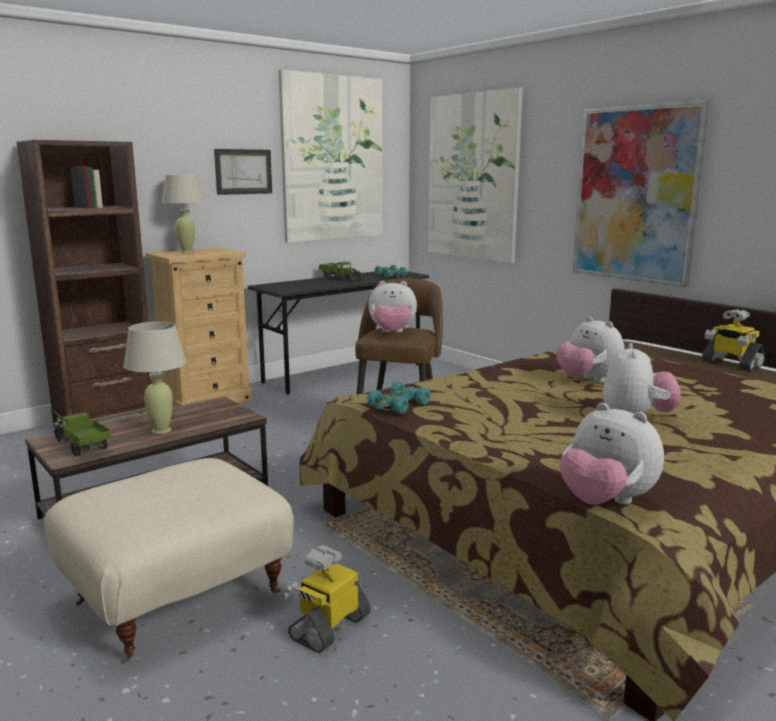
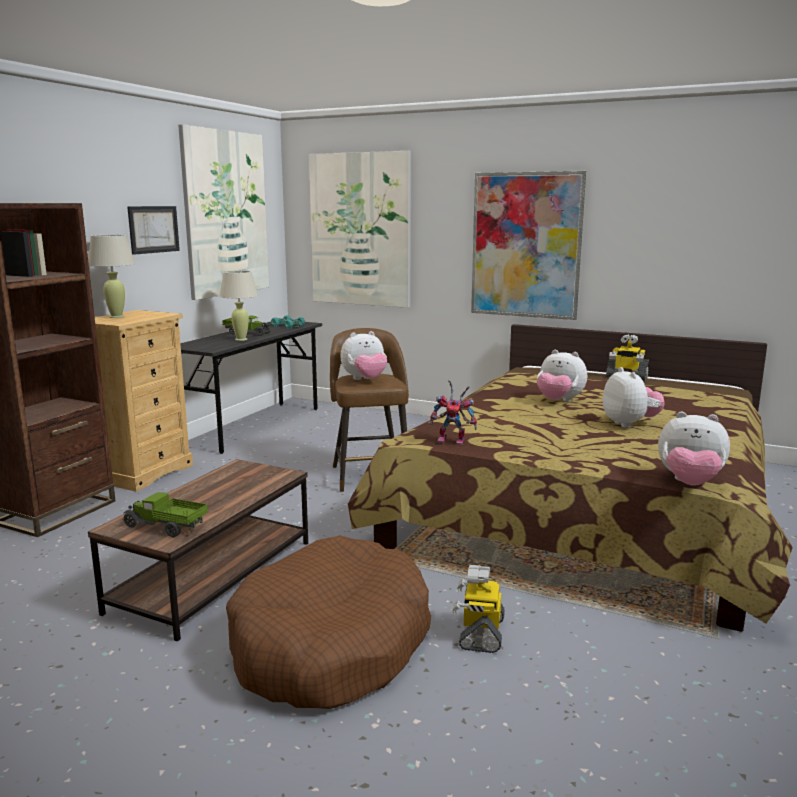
camera: 25 degrees left, 0 degrees up
(161, 430) = (224, 499): beige table lamp -> beige table lamp (241, 339)
(177, 596) = (330, 645): beige ottoman -> brown dog bed
(398, 405) = (454, 440): turquoise toy car -> toy robot

